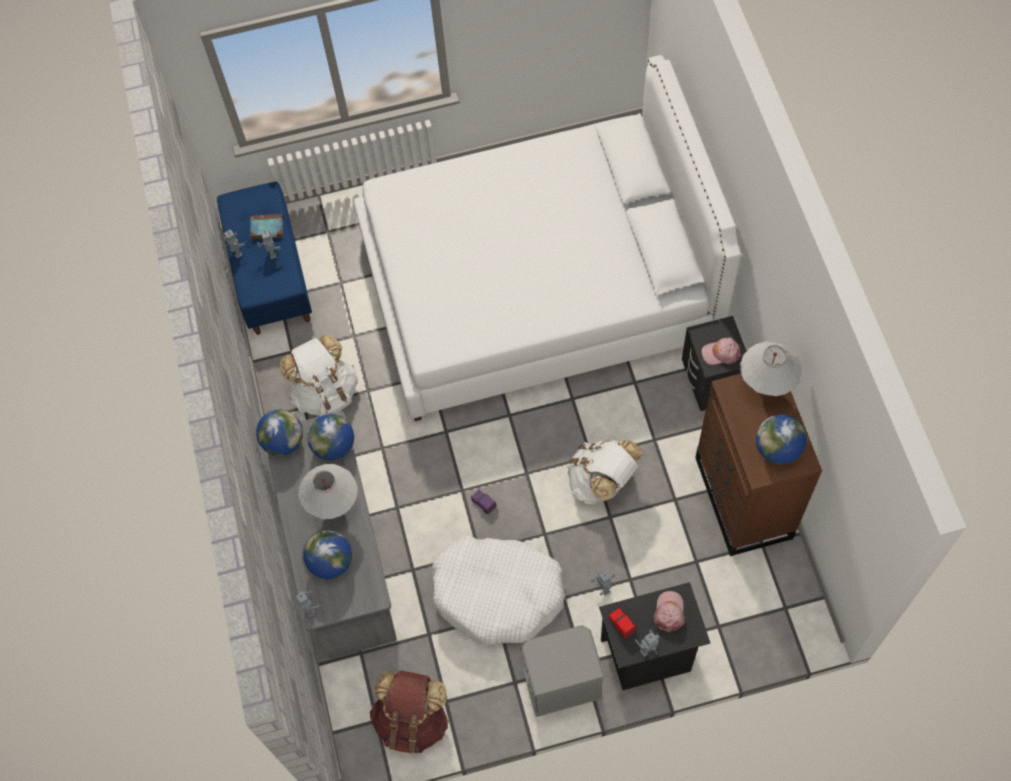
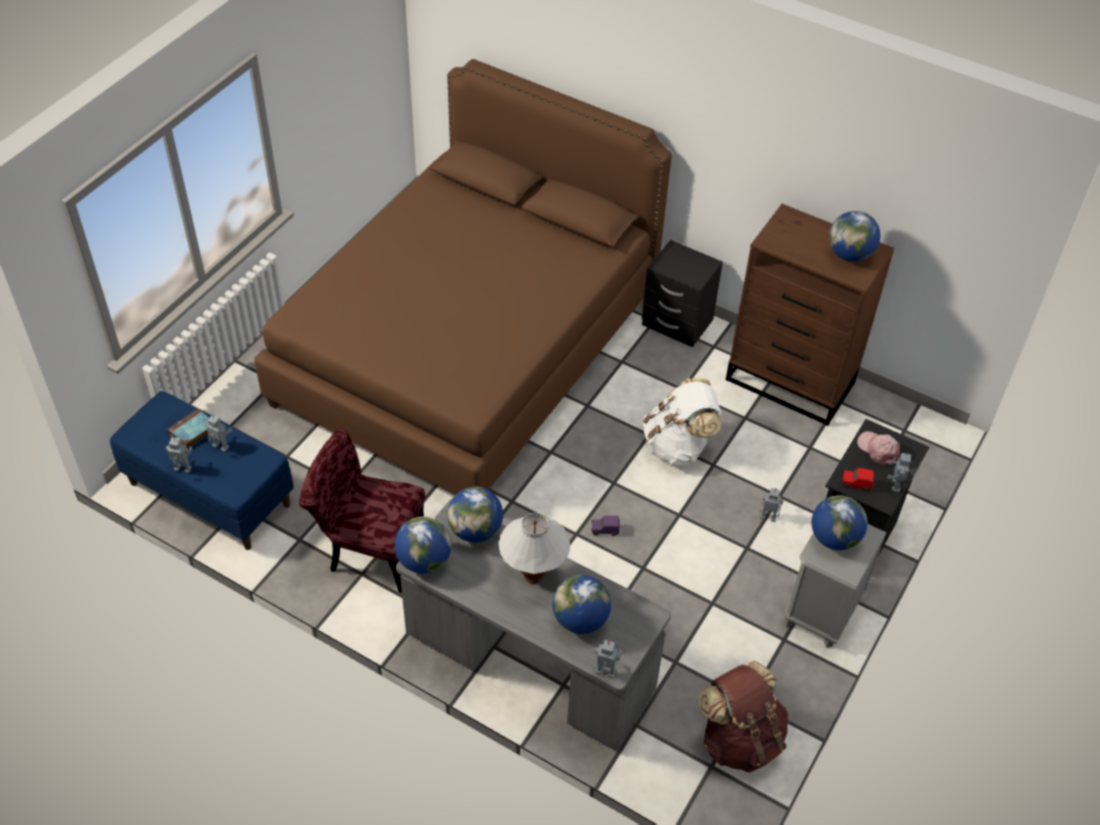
camera: 50 degrees left, 15 degrees down
(325, 392) = (369, 548): white backpack -> red chair
(497, 594) = (694, 586): white dog bed -> none
(537, 287) = (467, 348): white bed -> brown bed
(561, 649) = (834, 538): none -> globe
(721, 353) = (692, 268): pink cap -> none
(765, 390) = (793, 225): white table lamp -> none

